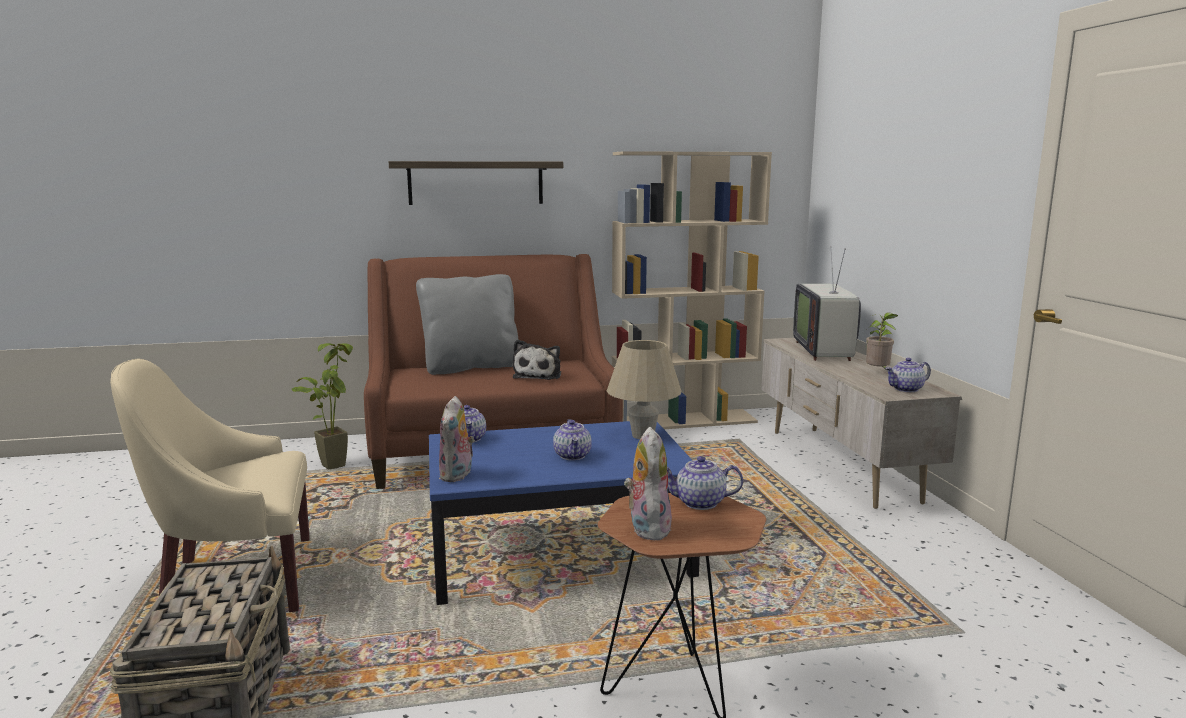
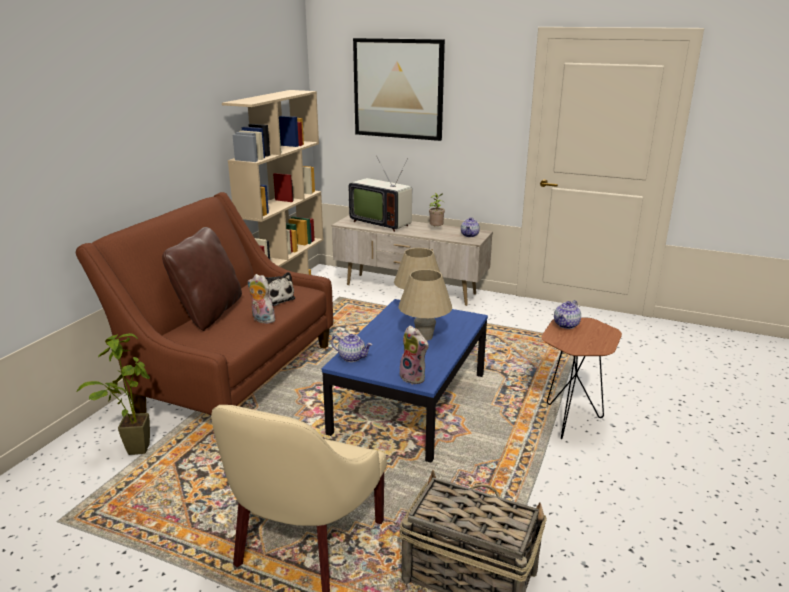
camera: 55 degrees left, 10 degrees up
(471, 367) = (209, 313): grey pillow -> brown pillow
(476, 183) = (137, 148): shelf -> none
(573, 456) = (424, 337): teapot -> beige table lamp
(647, 528) = (584, 344): plush toy -> plush toy (261, 320)
(886, 150) = (398, 89): none -> picture

